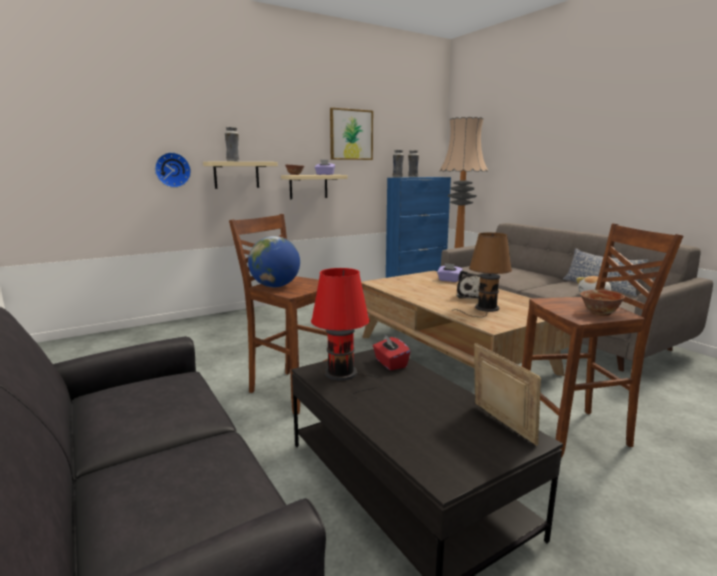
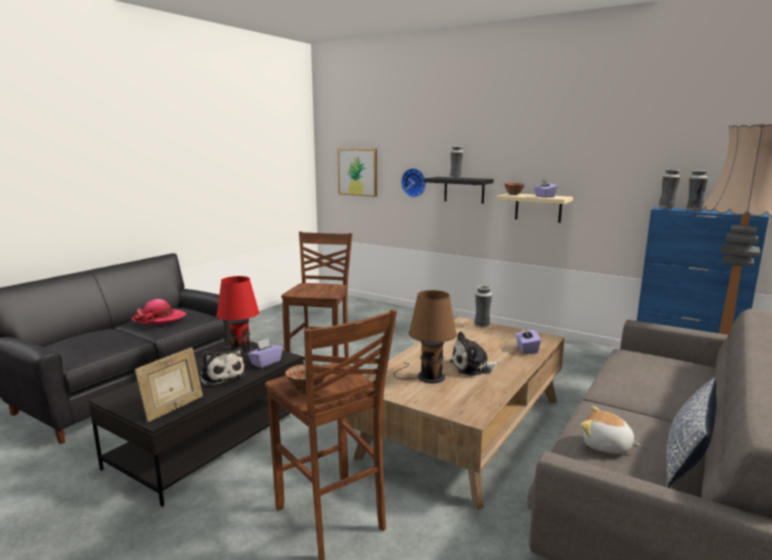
camera: 65 degrees right, 0 degrees up
(152, 407) = (159, 319): none -> hat
(236, 175) = (464, 190): beige shelf -> black shelf
(275, 286) = (308, 287): globe -> none
(351, 135) = (604, 149): picture -> picture (358, 172)
(389, 280) = (482, 325): none -> vase
(390, 363) = (265, 362): red tissue box -> purple tissue box
(414, 390) = (221, 376): none -> plush toy

